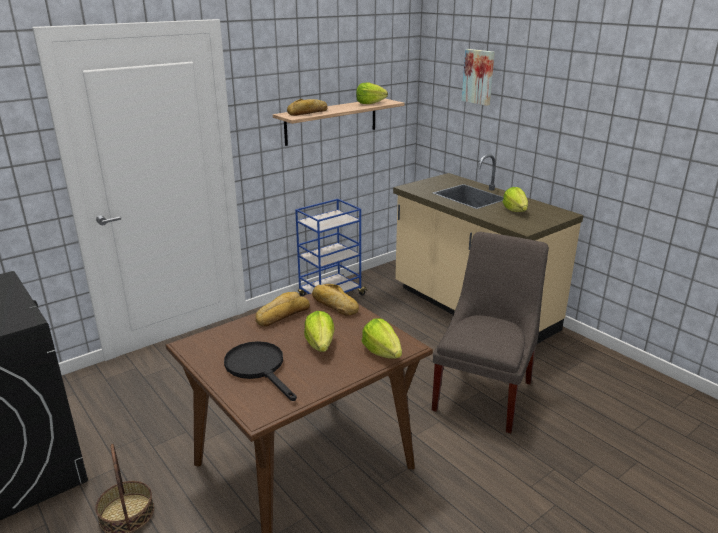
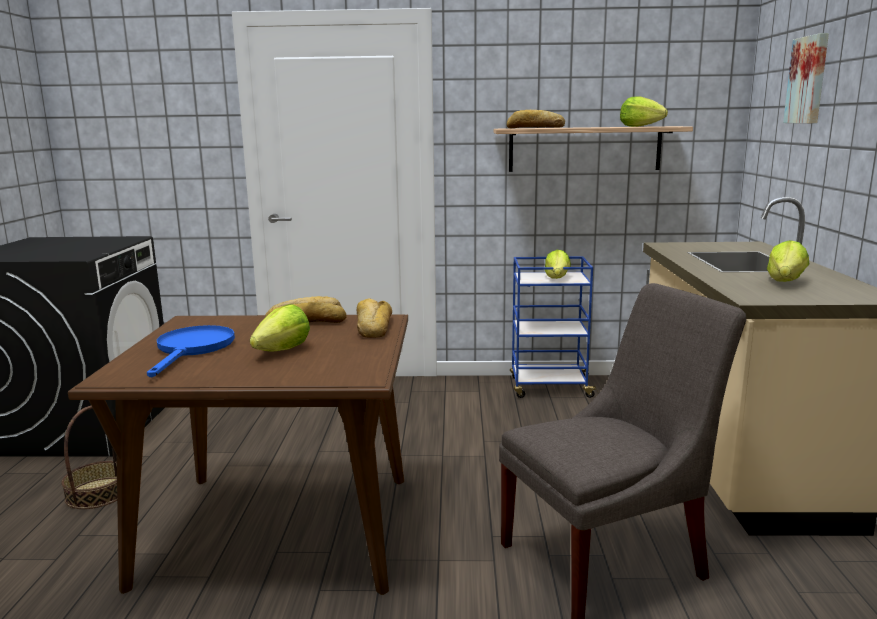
camera: 40 degrees right, 10 degrees down
(259, 368) = (192, 349): black frying pan -> blue frying pan
(382, 352) = (324, 374): lettuce -> lettuce (557, 278)

